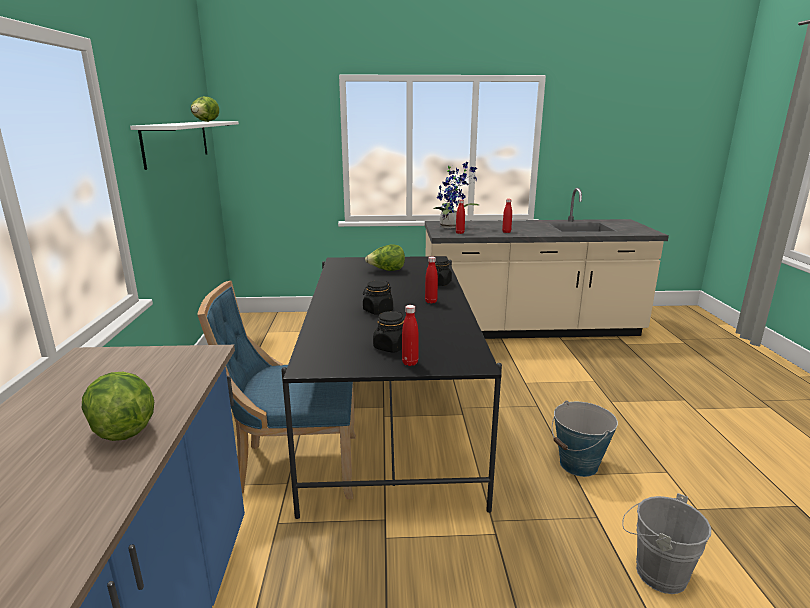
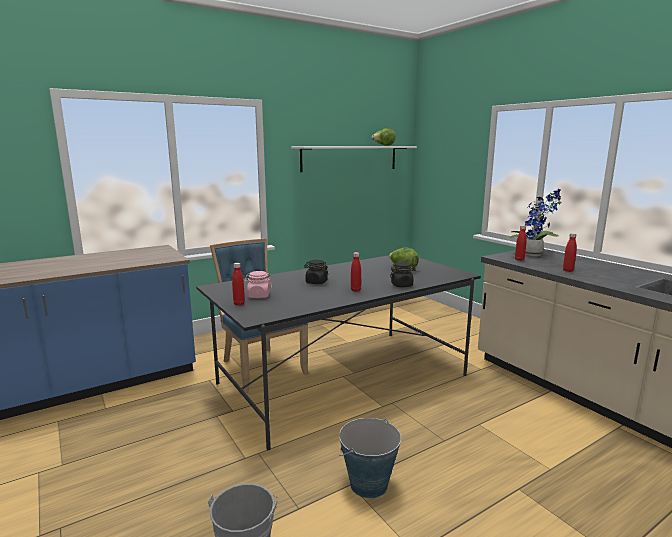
camera: 60 degrees right, 5 degrees down
(123, 427) = (97, 265): lettuce -> none
(390, 347) = (258, 296): black jar -> pink jar

